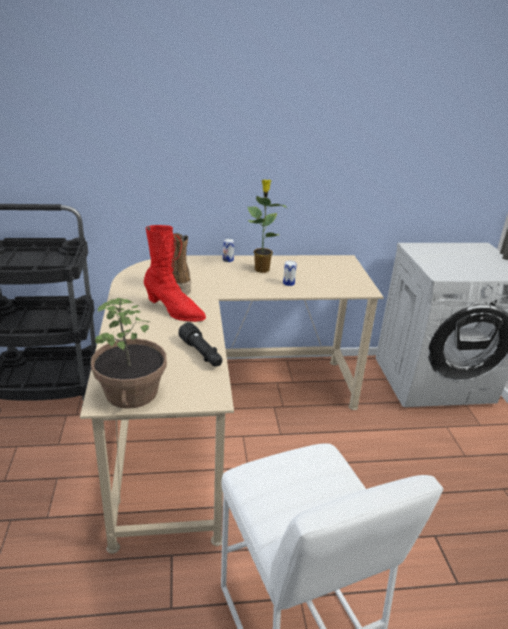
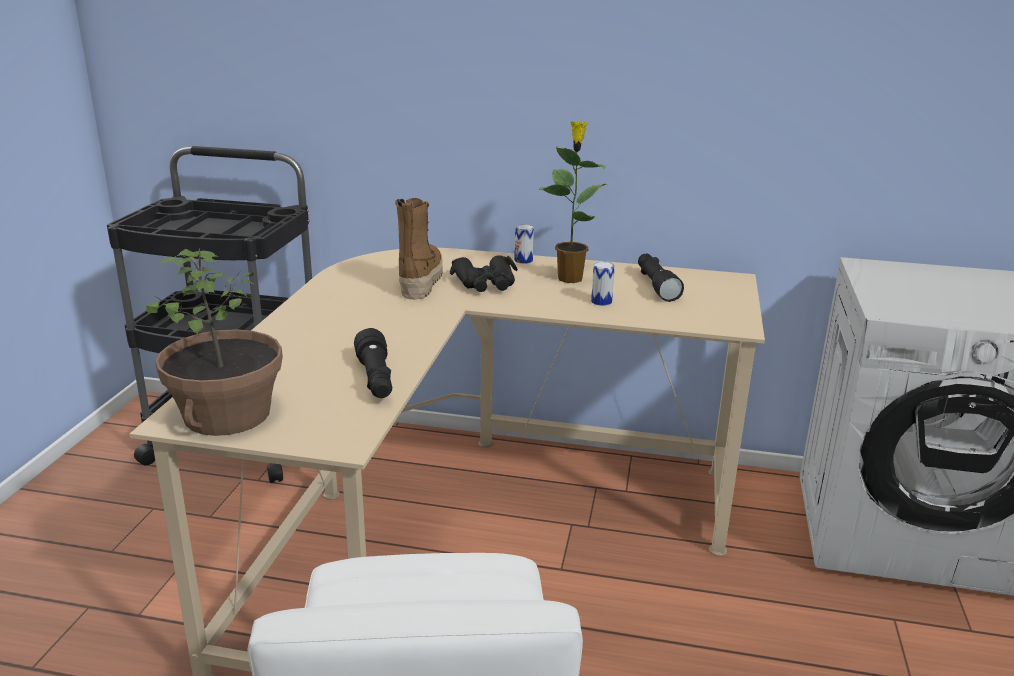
camera: 20 degrees right, 5 degrees down
(174, 311) = (381, 318): red boot -> none
(217, 279) = (486, 283): none -> black binoculars
(309, 269) = (655, 285): none -> black flashlight

